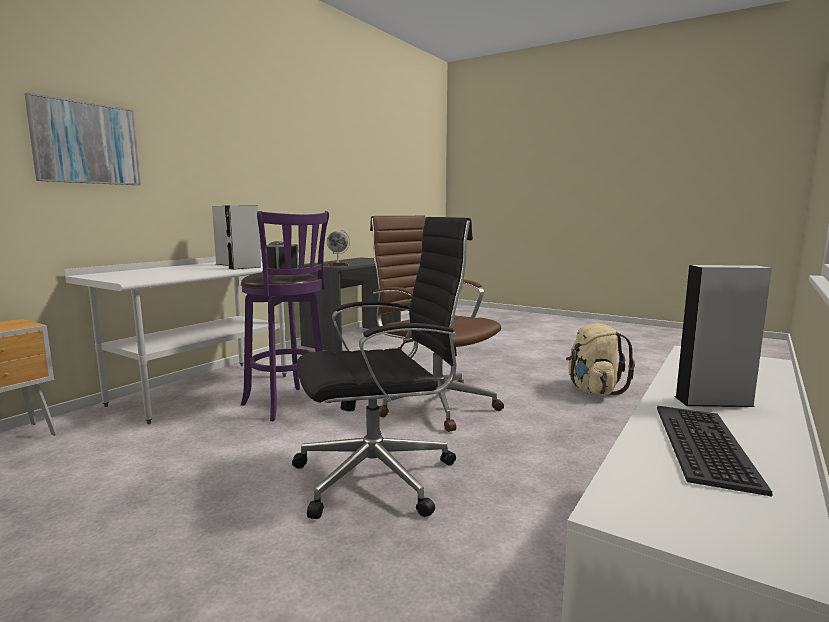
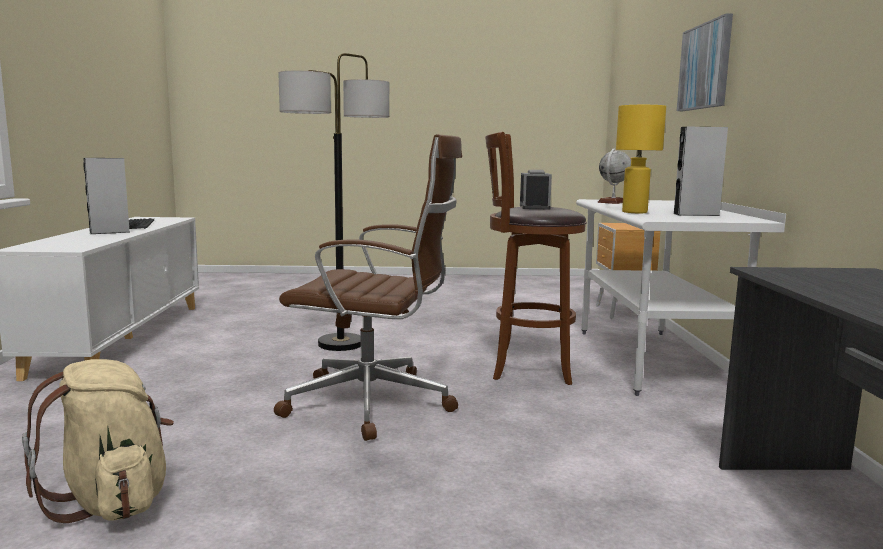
camera: 145 degrees right, 0 degrees up
(245, 268) = (634, 212): grey speaker -> yellow table lamp
(289, 404) = (527, 367): purple stool -> brown stool
(338, 265) = (796, 274): globe -> globe (613, 202)
(381, 476) = (340, 344): black office chair -> floor lamp

